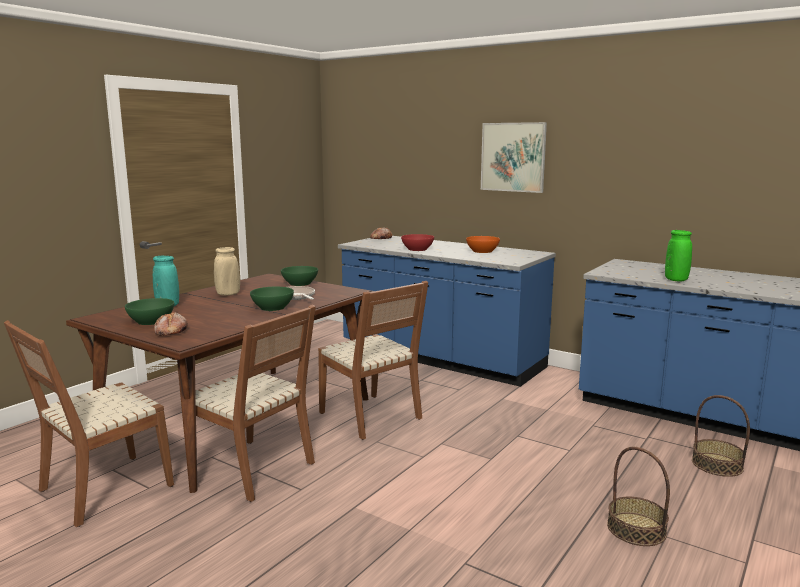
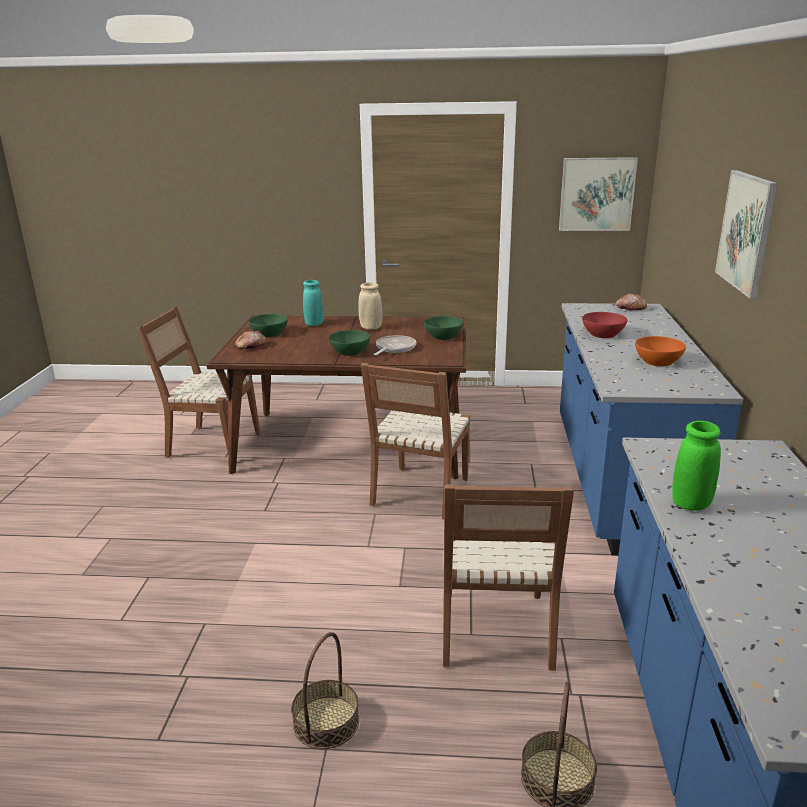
camera: 60 degrees right, 10 degrees up
(255, 471) = (277, 482): chair -> chair (495, 634)
(294, 164) = (597, 194): none -> picture

